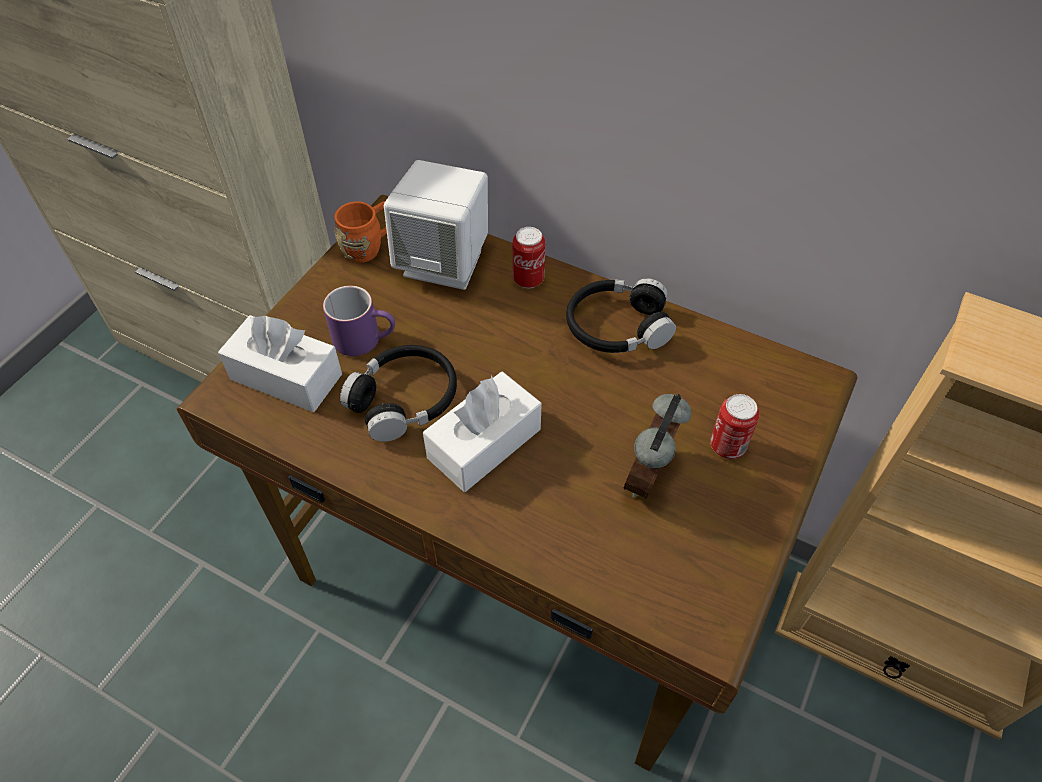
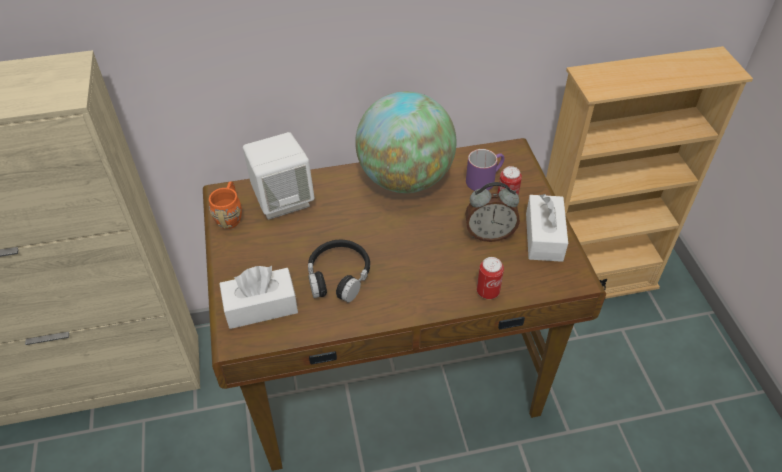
camera: 40 degrees left, 5 degrees down
(366, 338) = (283, 261): purple mug -> purple mug (484, 179)
(484, 443) = (400, 269): white tissue box -> white tissue box (544, 237)
(528, 279) = (337, 182): can -> can (488, 292)
(617, 327) = (405, 179): black headphones -> globe
(650, 477) = (489, 234): alarm clock -> alarm clock turned 75 degrees counterclockwise

